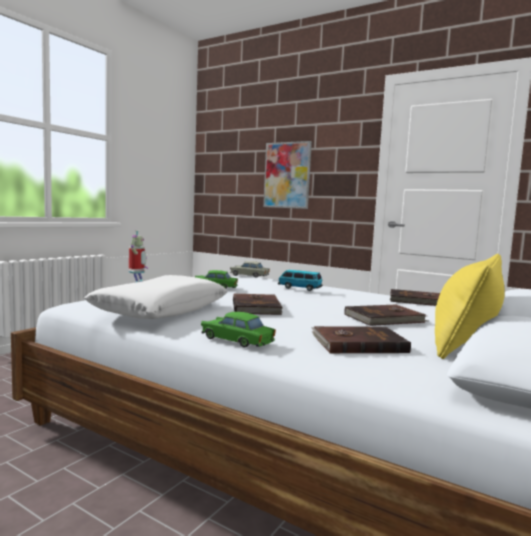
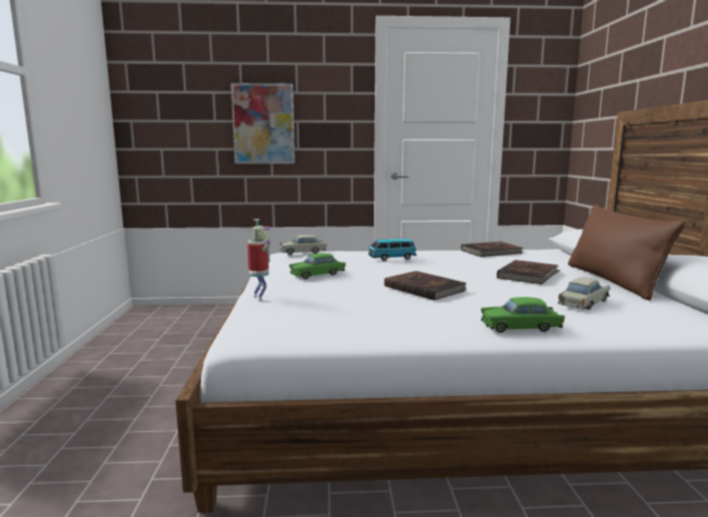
camera: 35 degrees left, 5 degrees up
(161, 310) = (363, 315): white pillow -> none
(357, 343) = (583, 303): brown book -> beige toy car
(466, 340) = (612, 280): yellow pillow -> brown pillow

